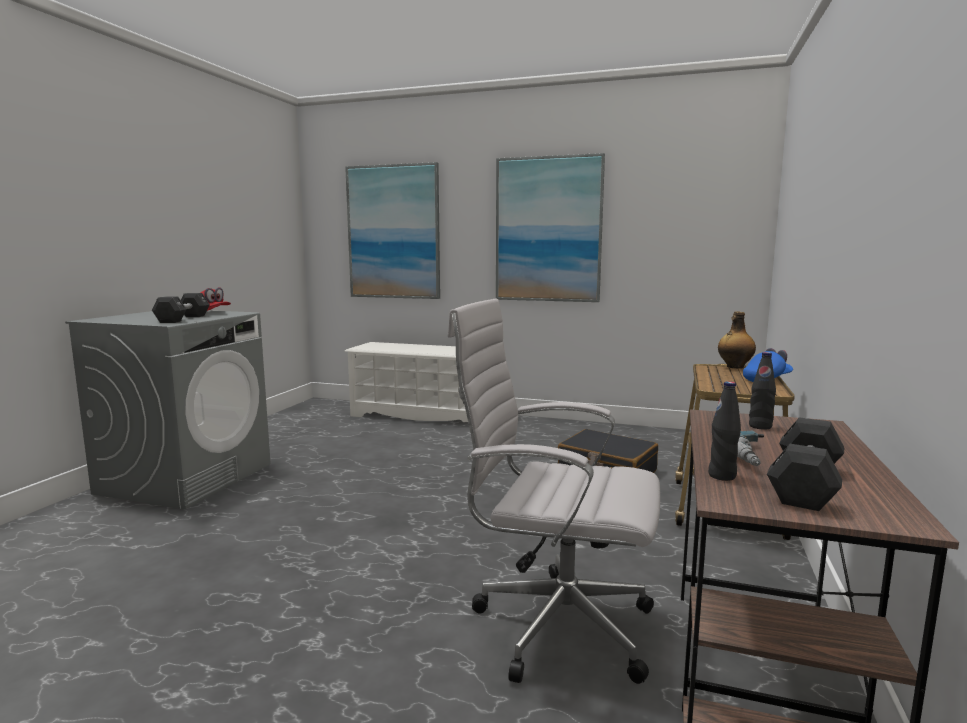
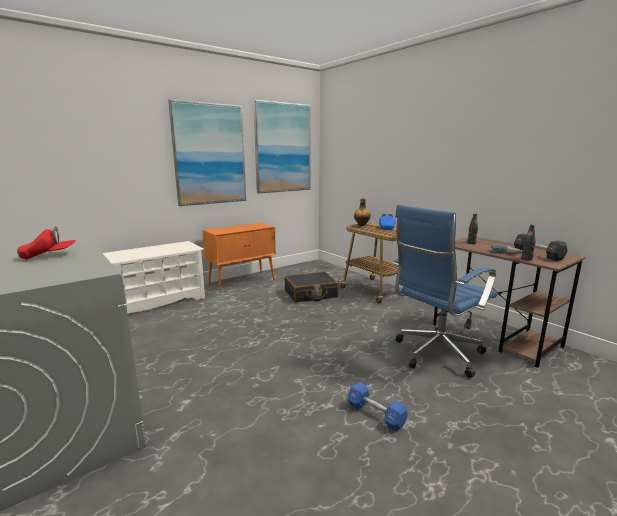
camera: 55 degrees left, 5 degrees up
(183, 319) = (77, 266): black dumbbell -> none
(316, 611) = (376, 414): none -> blue dumbbell
(393, 232) = (74, 156): picture -> picture (283, 148)
(554, 625) = (435, 355): white office chair -> blue office chair
(565, 427) = (242, 281): none -> orange cabinet

